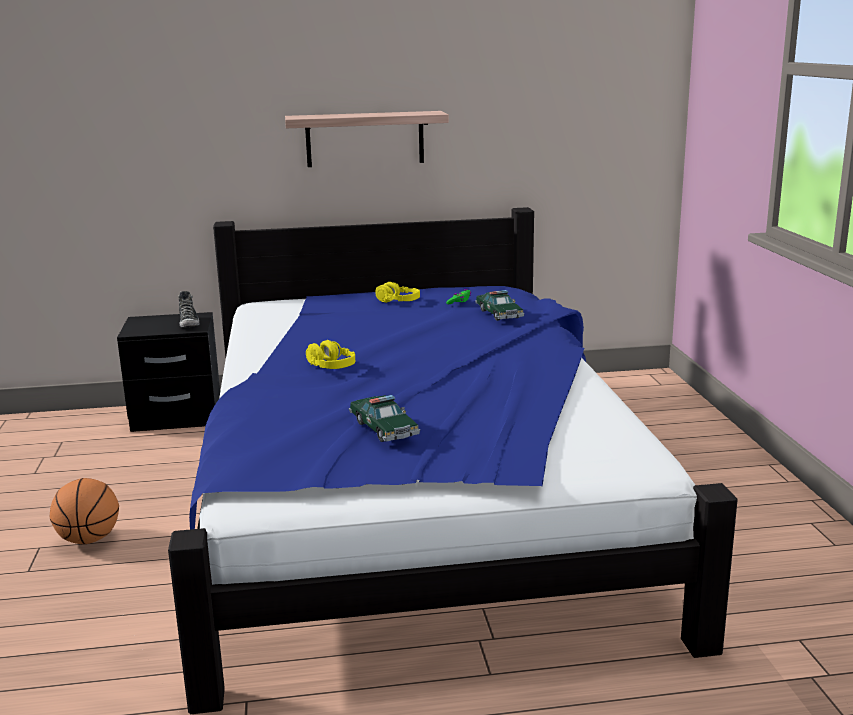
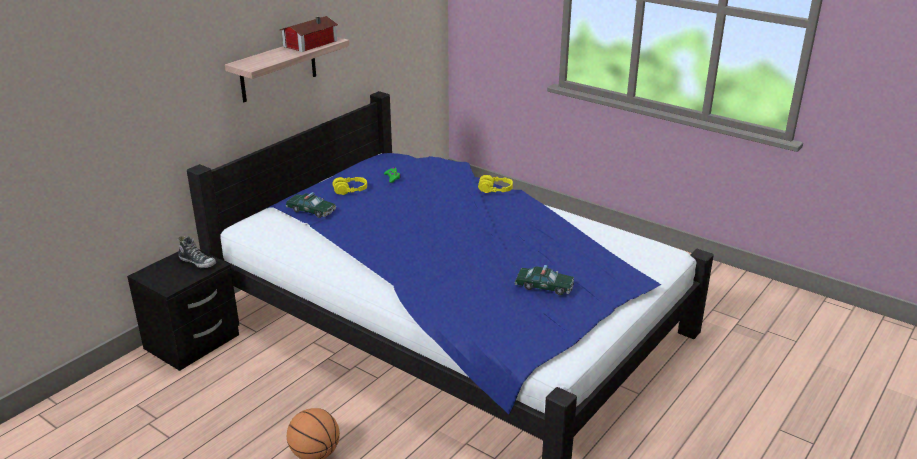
camera: 45 degrees left, 10 degrees up
(330, 366) = (428, 258): yellow headphones -> yellow headphones (495, 190)
(400, 113) = (308, 44): none -> toy house
(499, 314) = (436, 180): toy car -> toy car (311, 211)

